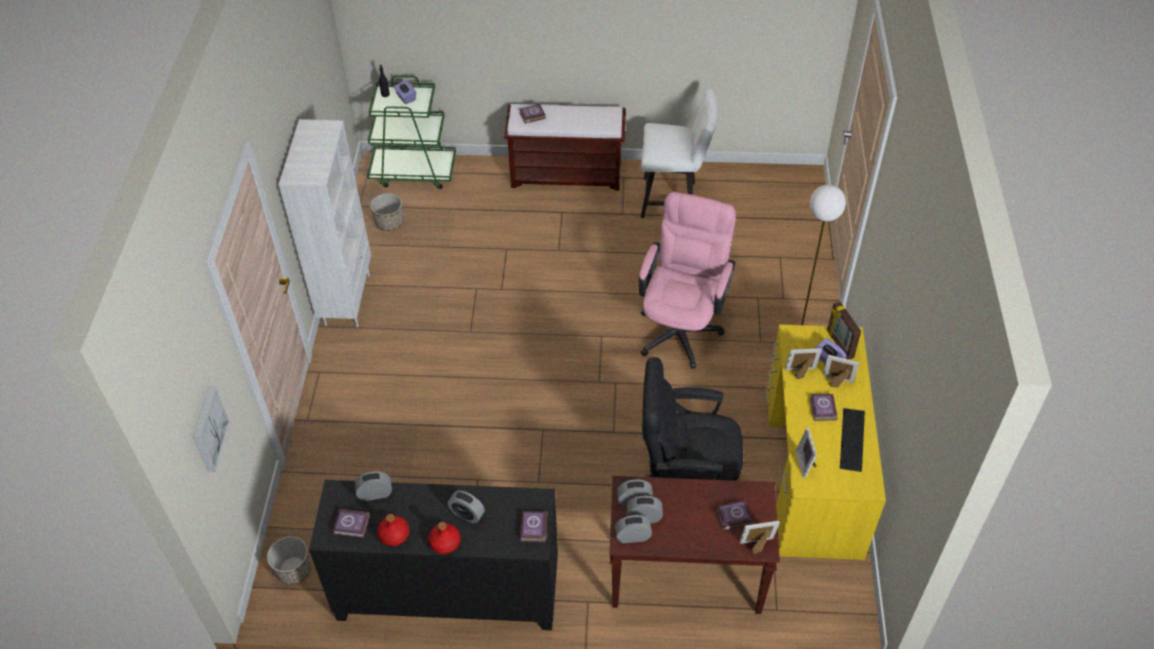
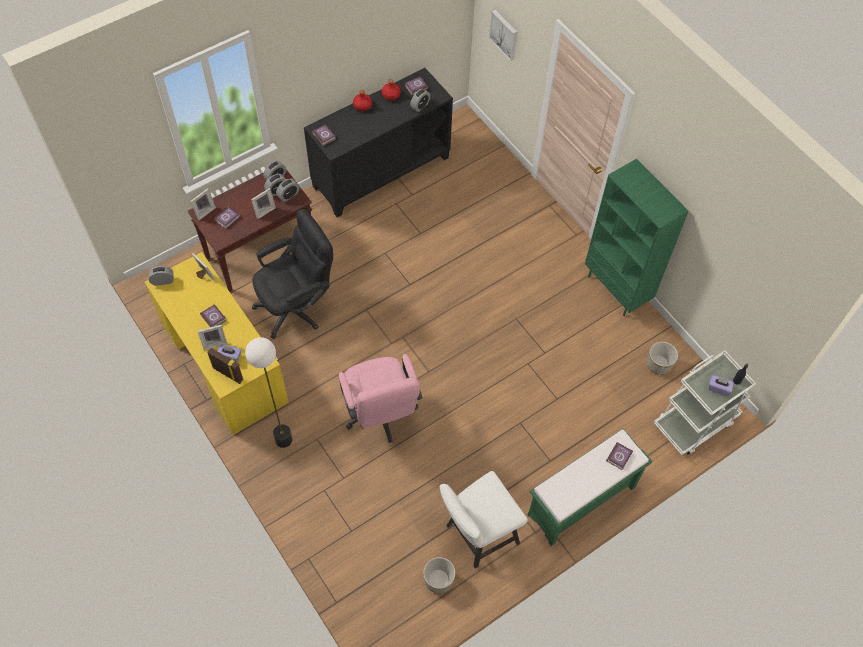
camera: 140 degrees right, 10 degrees up
(293, 570) = (468, 136): planter -> planter (438, 580)
(346, 299) = (617, 289): white bookcase -> green bookcase
(414, 172) = (694, 422): green cart -> white cart
(467, 514) = (364, 123): alarm clock -> alarm clock (163, 281)
(567, 175) = (580, 502): brown bench -> green bench
(801, 373) = (242, 335): picture frame -> picture frame (264, 210)
(852, 439) = (184, 308): keyboard -> none

